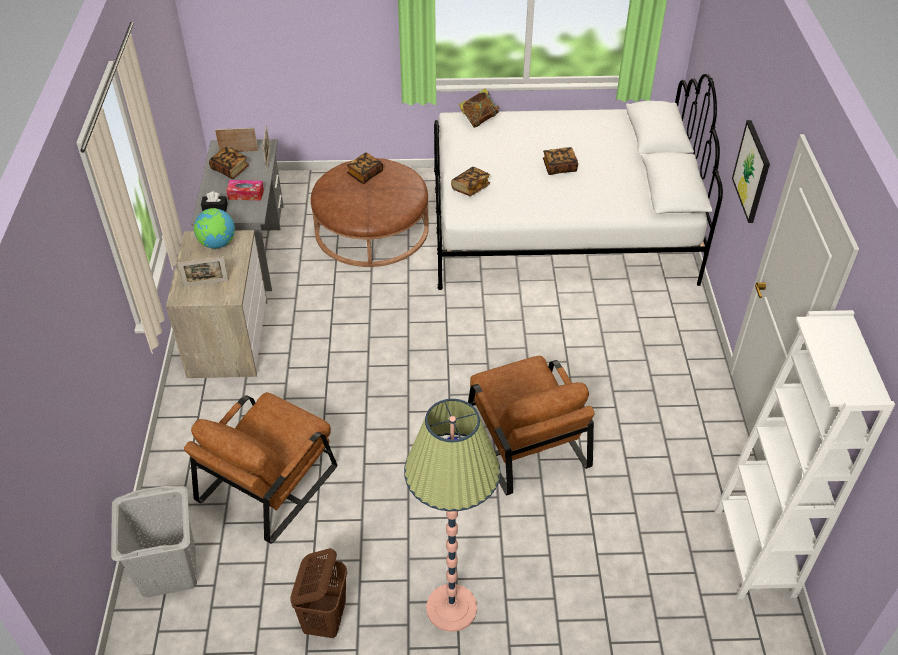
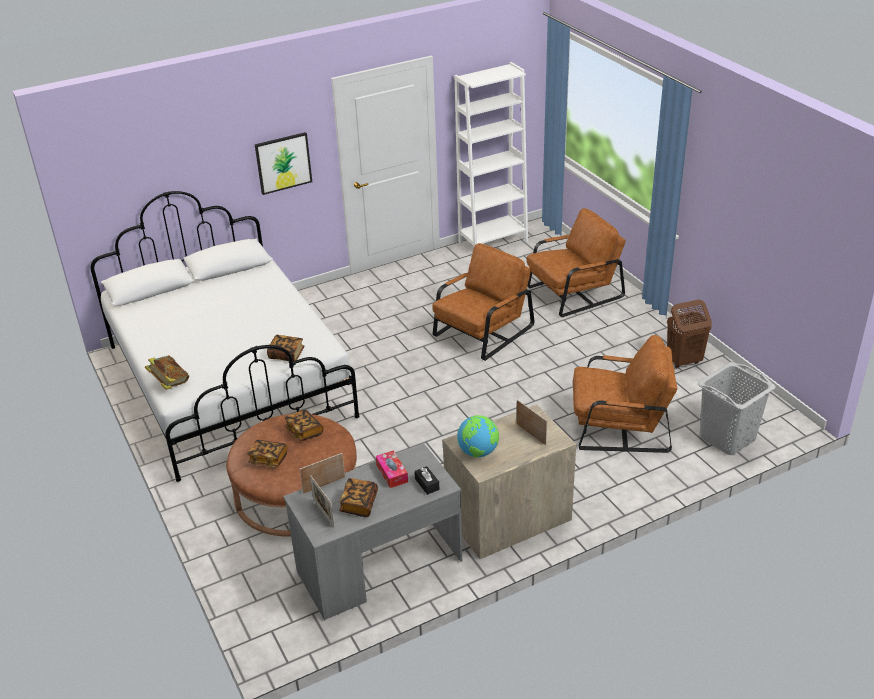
camera: 115 degrees left, 10 degrees down
(451, 608) = (627, 321): floor lamp -> none
(559, 167) = (228, 319): book -> book (304, 431)
(560, 582) = (573, 292): none -> brown armchair

